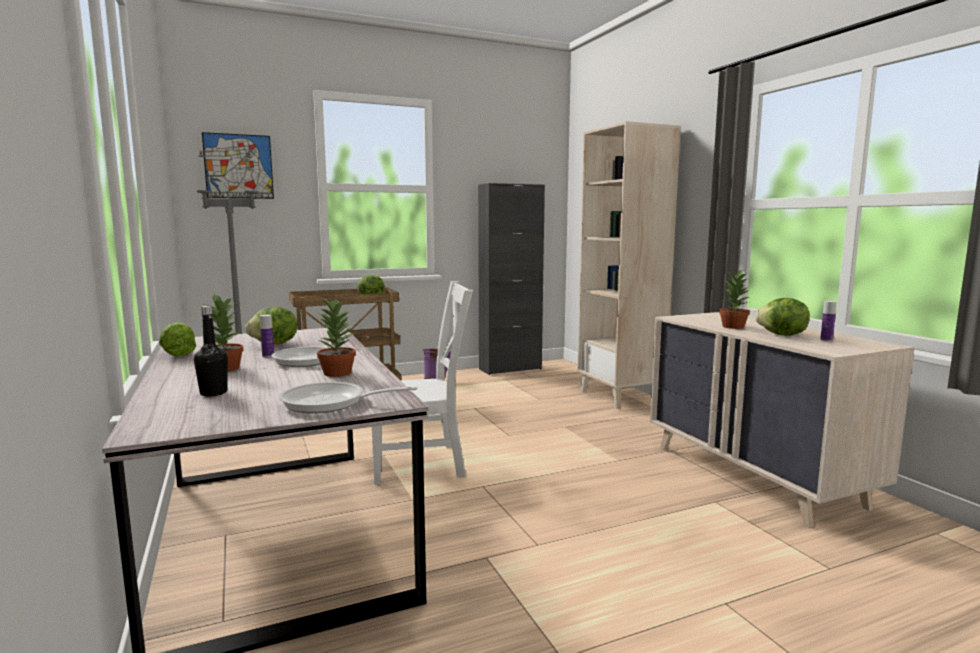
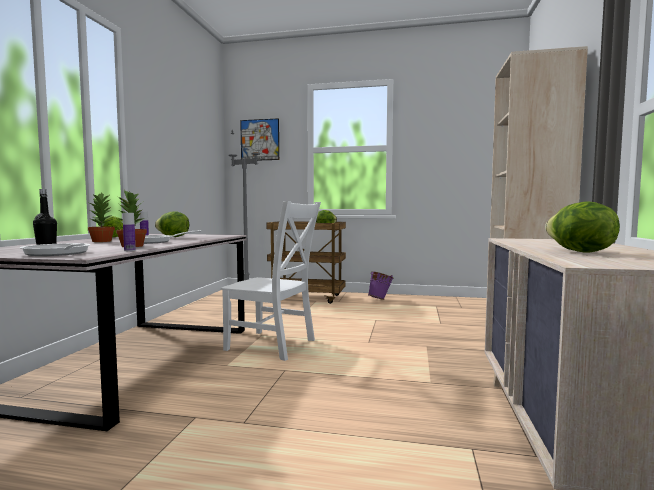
camera: 35 degrees right, 5 degrees down
(510, 369) = (453, 299): black cabinet -> none
(733, 327) = (545, 245): potted plant -> none
(826, 340) = (632, 258): bottle -> bottle (129, 250)

